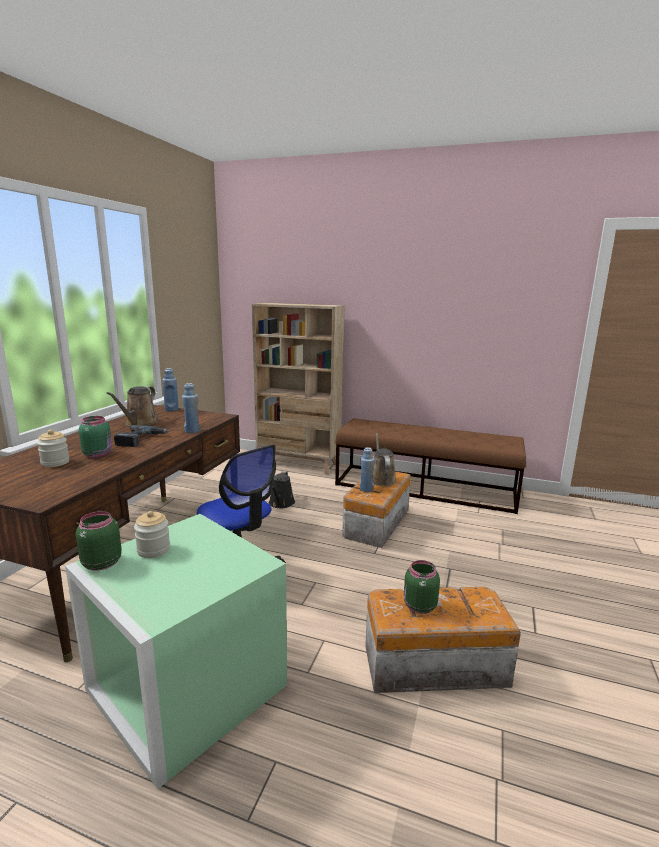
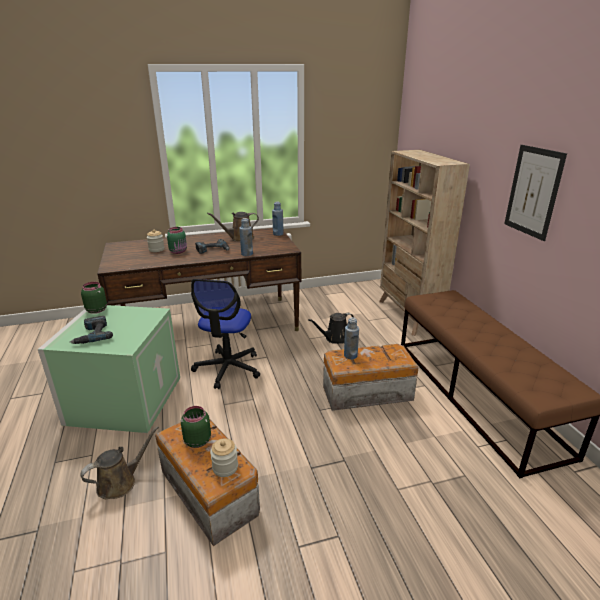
camera: 55 degrees right, 10 degrees up
(153, 550) = (118, 315): jar -> jar (225, 467)
(179, 581) = (92, 335): none -> power drill
(381, 479) = (381, 355): brown watering can -> brown watering can (120, 482)
(420, 316) = (533, 192): none -> picture

